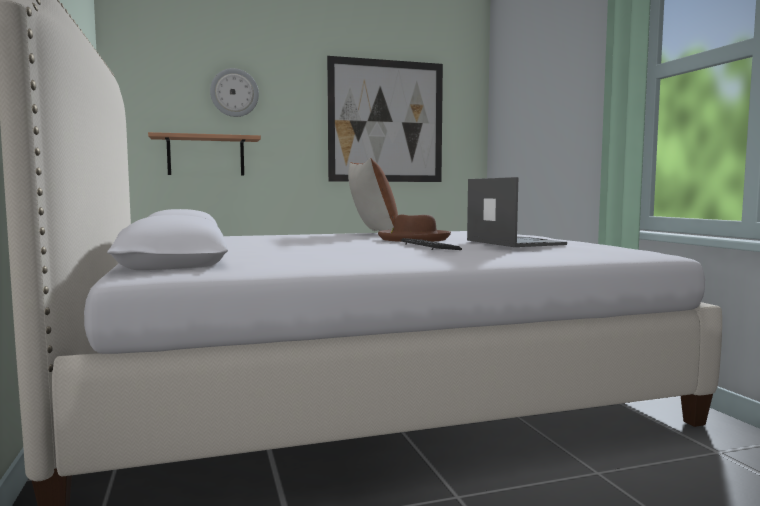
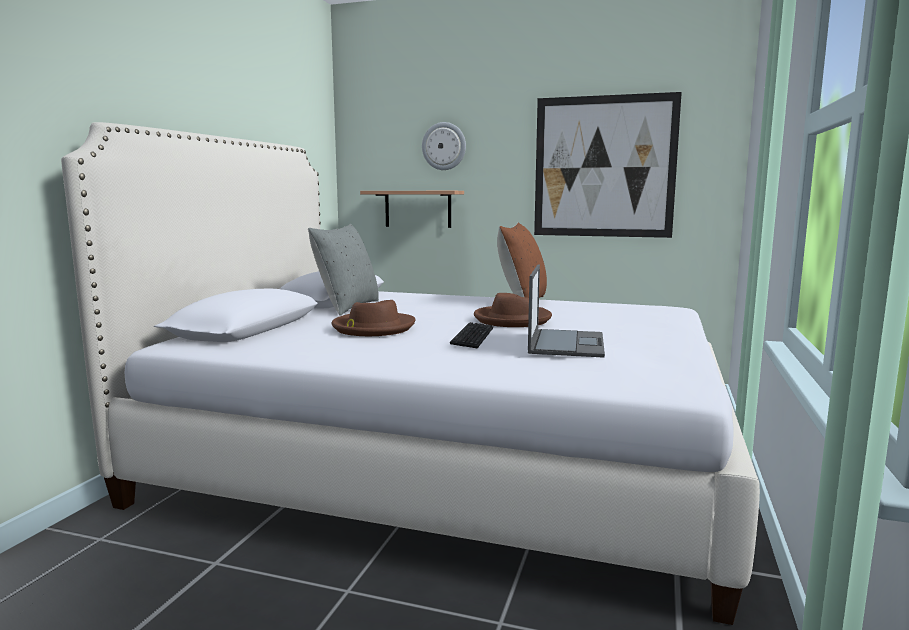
camera: 35 degrees right, 5 degrees up
(226, 243) = (347, 307): none -> grey pillow
(320, 249) = (373, 328): none -> brown hat

